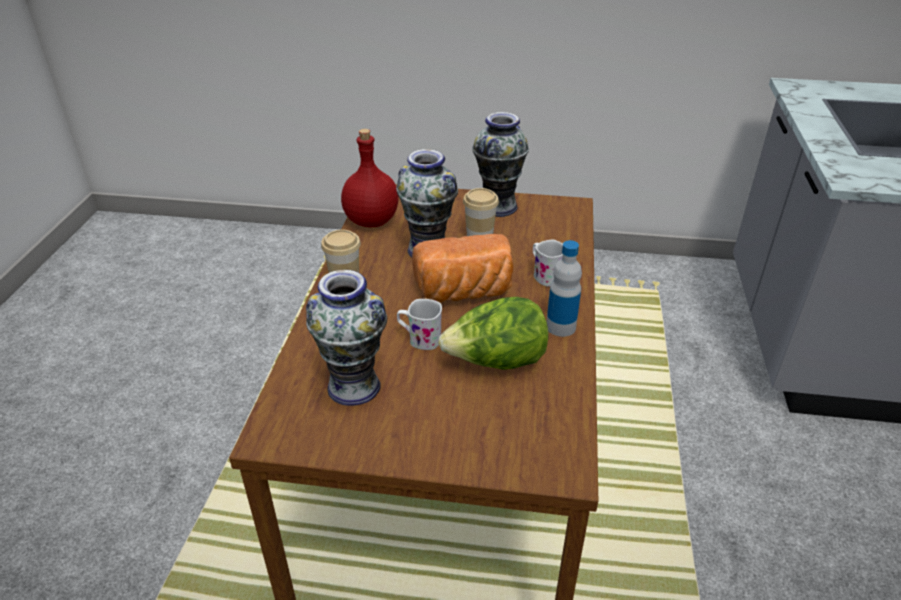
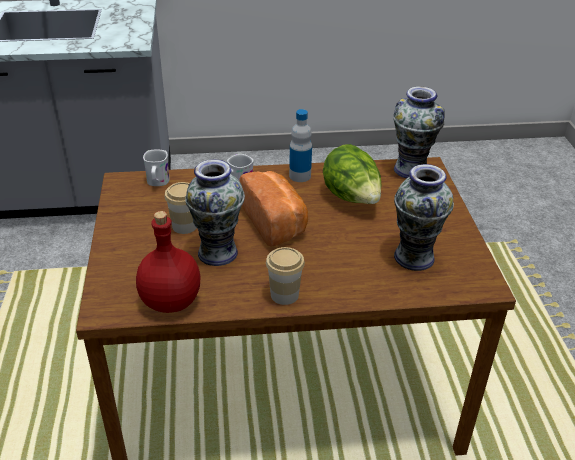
camera: 105 degrees left, 0 degrees up
(419, 339) = (345, 236): white mug -> white mug (157, 182)
(498, 207) = (129, 221): vase -> vase (411, 169)

